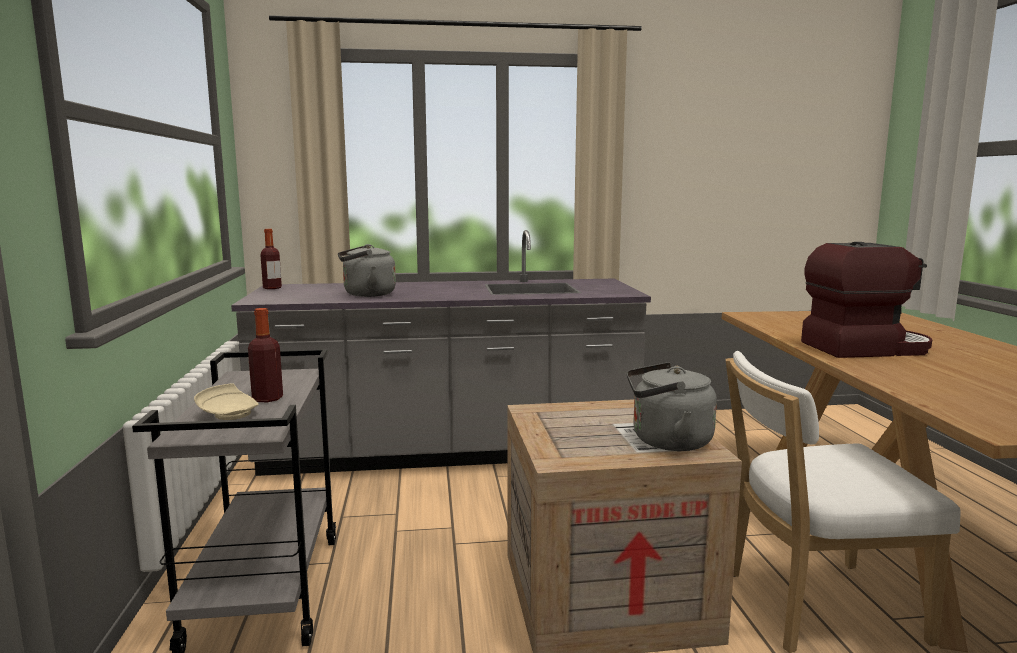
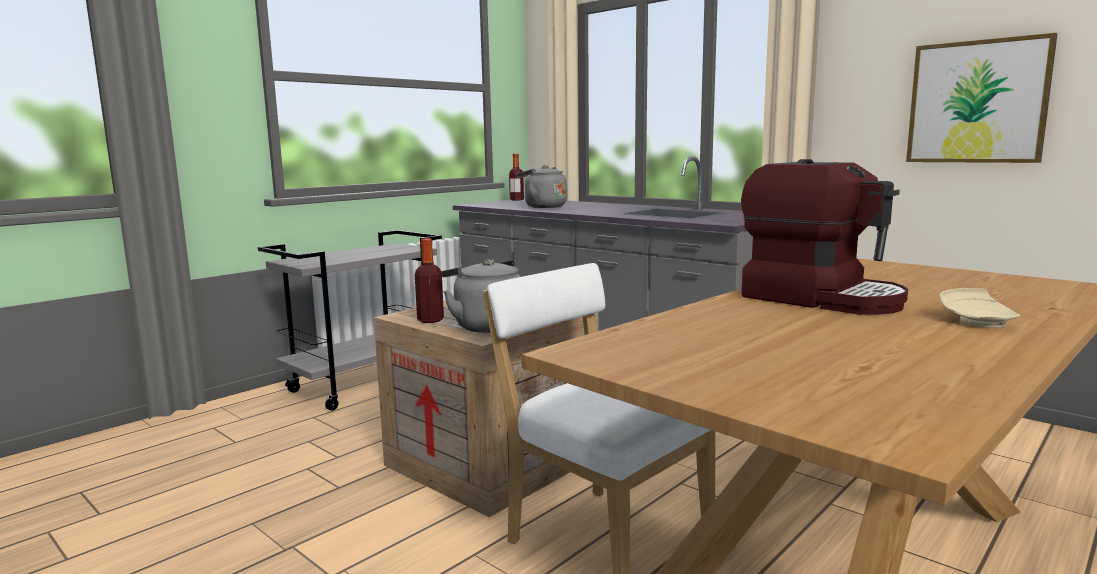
camera: 50 degrees right, 0 degrees up
(230, 413) = (328, 257): beige plate -> beige plate (978, 321)
(267, 398) = (362, 255): bottle -> bottle (430, 320)
(726, 186) = (977, 102): none -> picture

